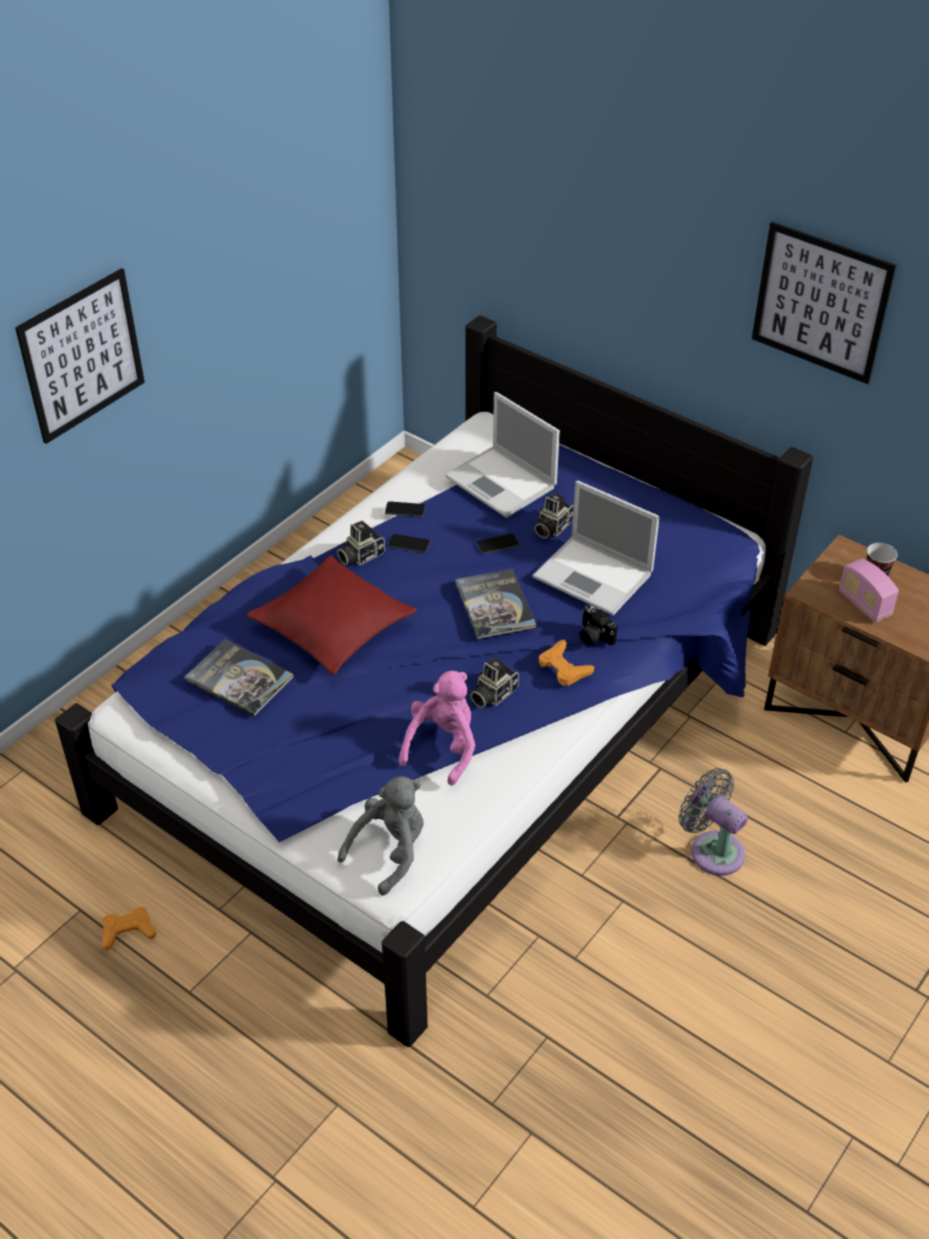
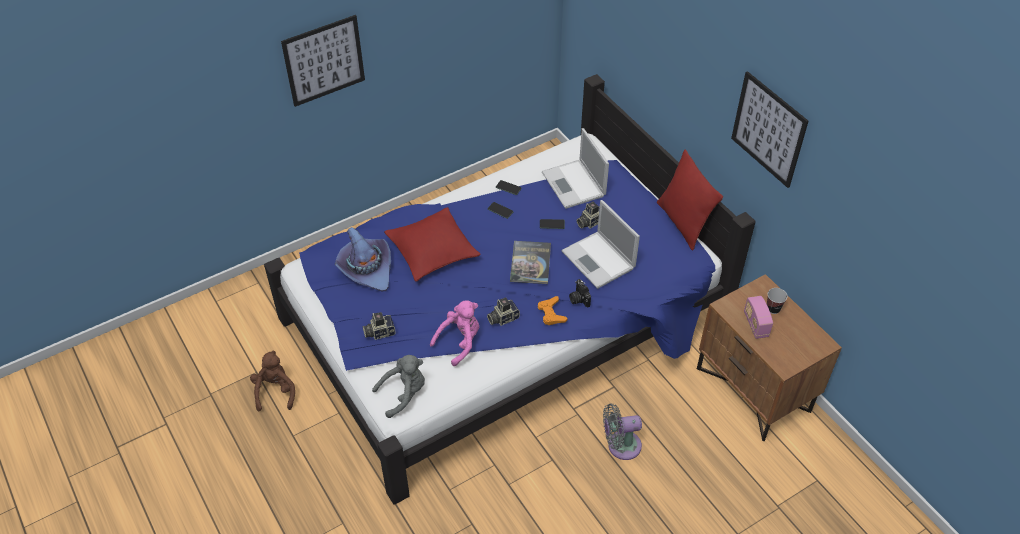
camera: 20 degrees right, 5 degrees up
(128, 931) = (275, 392): orange game controller -> brown plush toy
(239, 679) = (366, 268): book -> purple hat
(360, 555) = (468, 210): camera -> camera (379, 332)
(685, 497) = (683, 223): none -> red pillow
(712, 849) = (620, 446): grey fan -> grey fan turned 75 degrees counterclockwise

